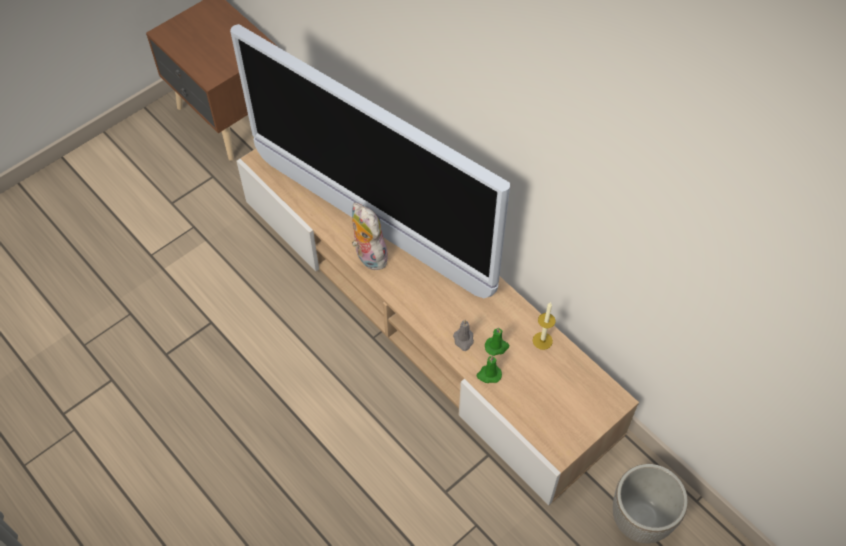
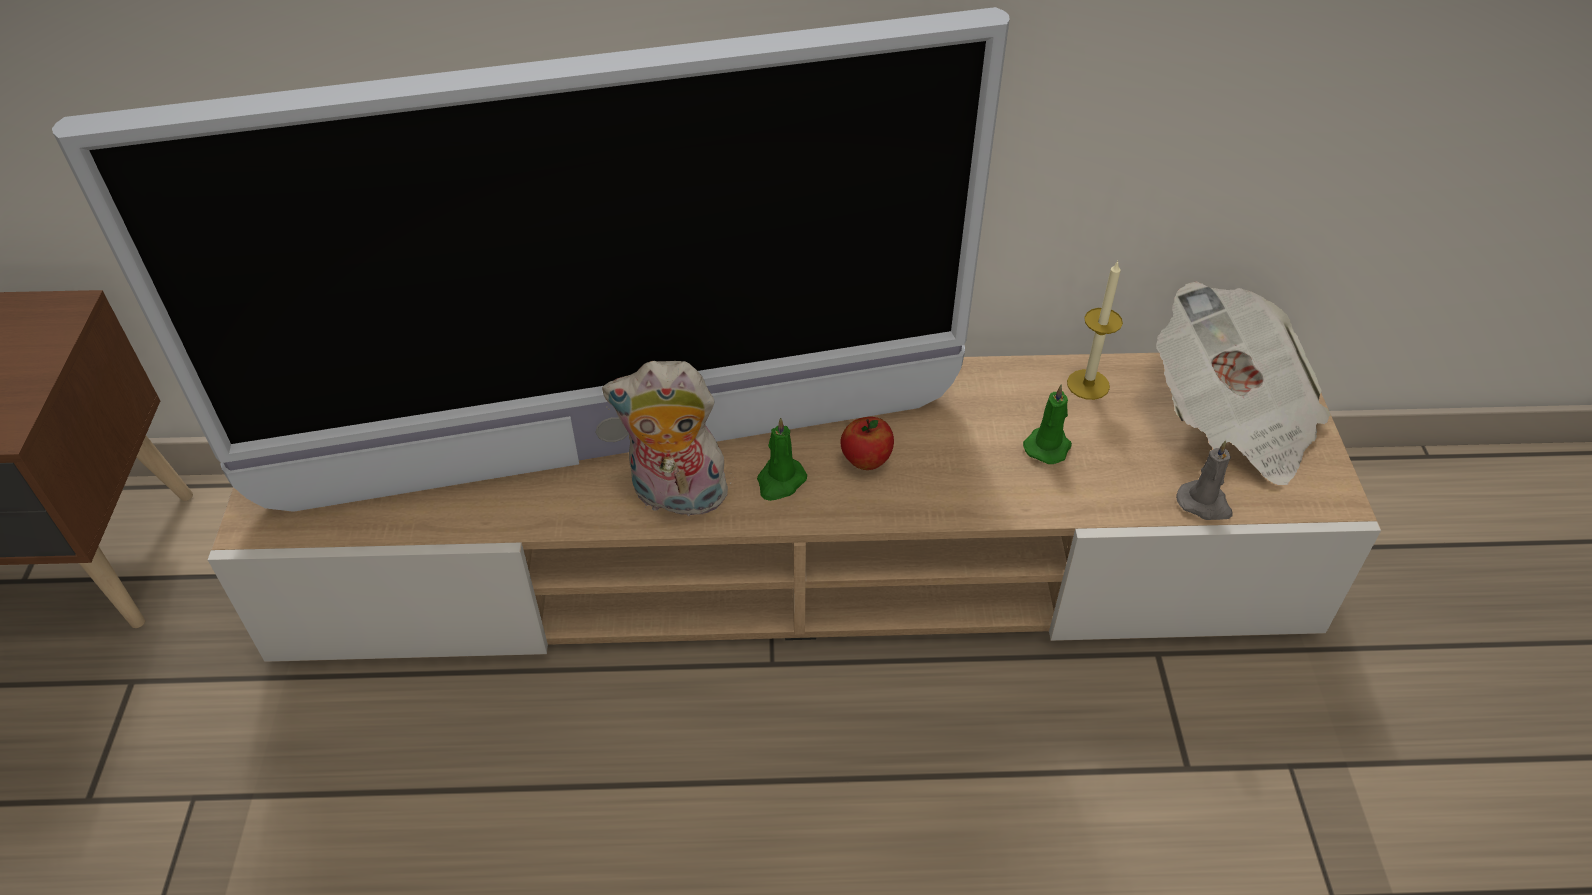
camera: 50 degrees left, 10 degrees down
(435, 297) = (866, 461): none -> apple
(463, 340) = (994, 479): grey candle -> grey candle (1204, 504)
(488, 375) = (1097, 491): green candle -> green candle (780, 482)
(571, 397) = (1232, 417): none -> newspaper
(640, 520) = (1422, 539): planter -> none

